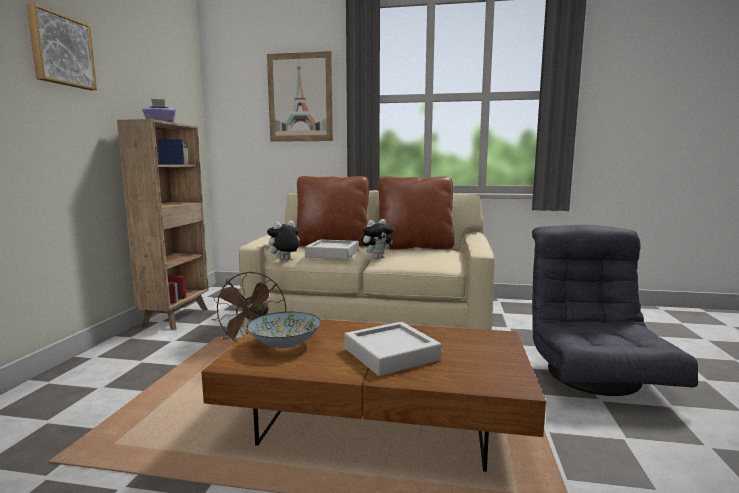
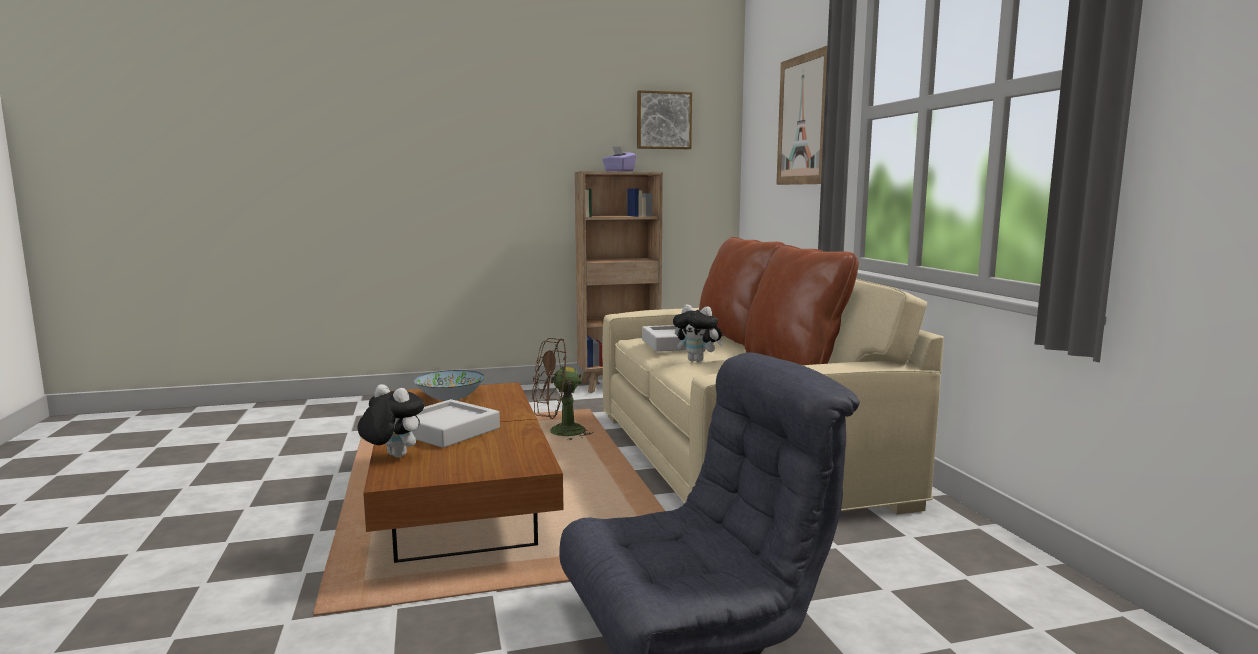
camera: 65 degrees right, 0 degrees up
(61, 50) = (524, 116): picture -> picture (663, 120)
(284, 260) = (632, 339): plush toy -> plush toy (392, 456)

